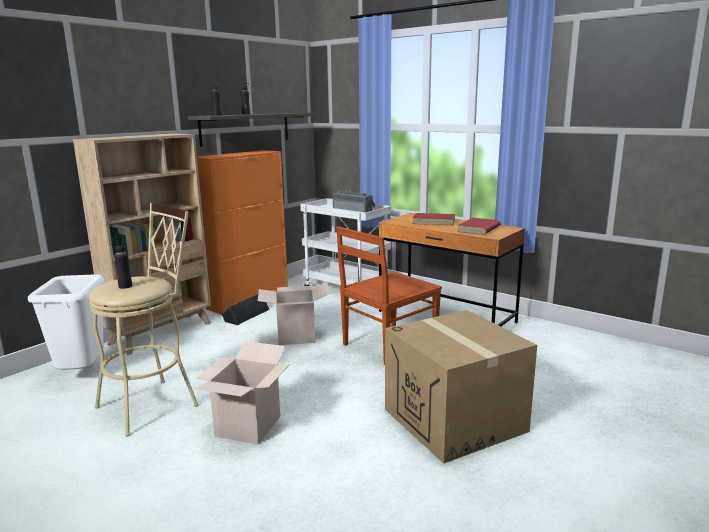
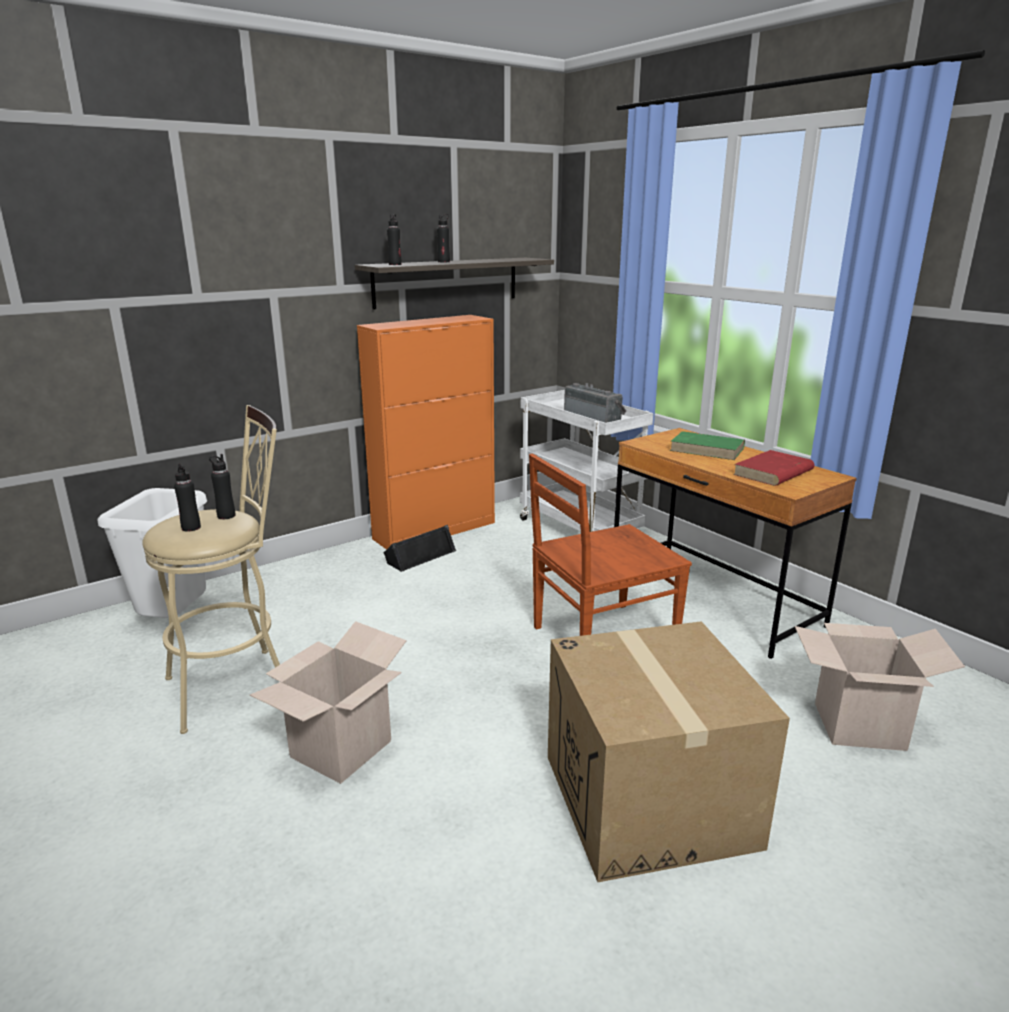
camera: 15 degrees right, 5 degrees up
(145, 278) = (226, 516): none -> black bottle
(162, 333) = (299, 571): beige bookcase -> none
(296, 337) = (472, 603): cardboard box -> cardboard box (858, 726)
(434, 221) = (707, 449): red book -> green book

